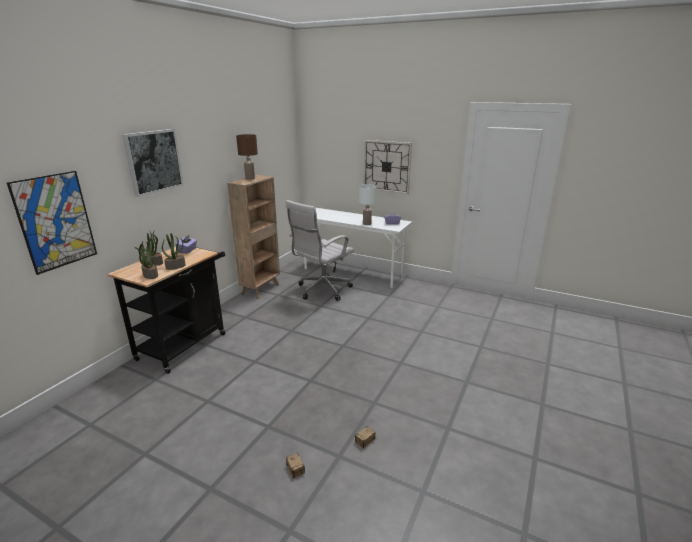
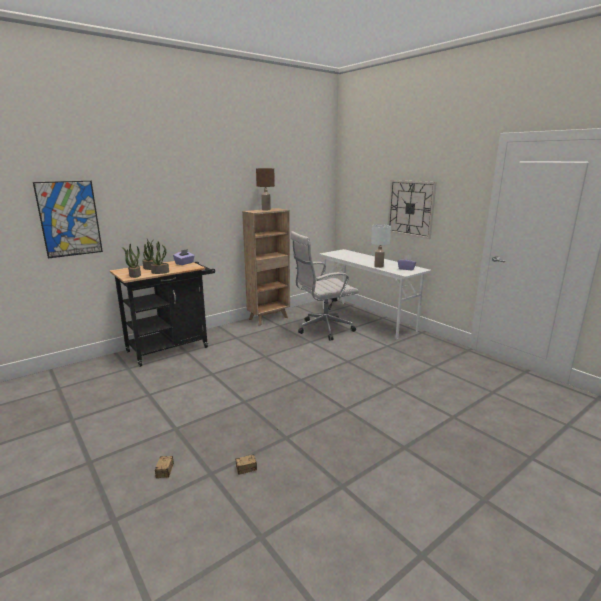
camera: 25 degrees right, 5 degrees down
(154, 161) = (166, 182): picture -> none

